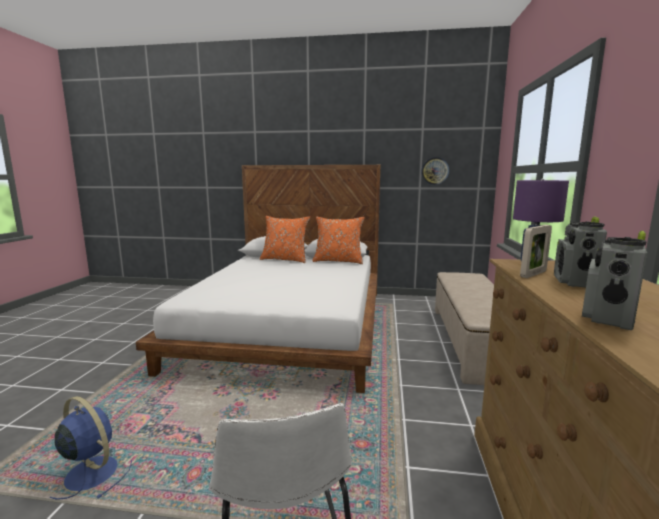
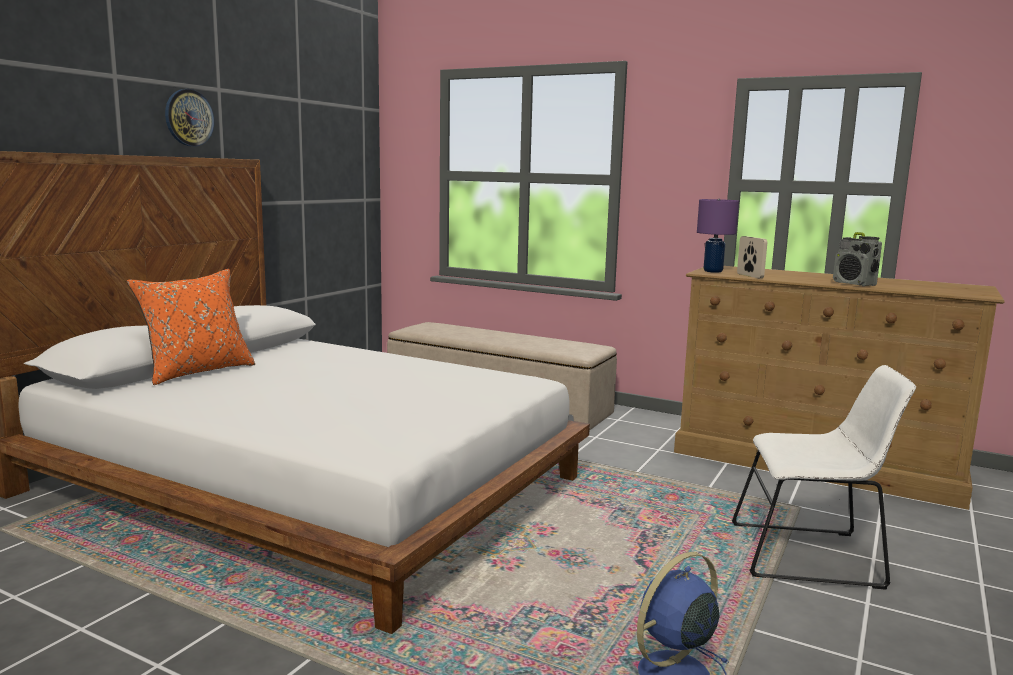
camera: 70 degrees left, 0 degrees up
(338, 261) = (284, 349): orange pillow -> none
(435, 171) = (320, 172): wall clock -> wall clock (189, 117)
(574, 282) = (775, 275): radio -> none

